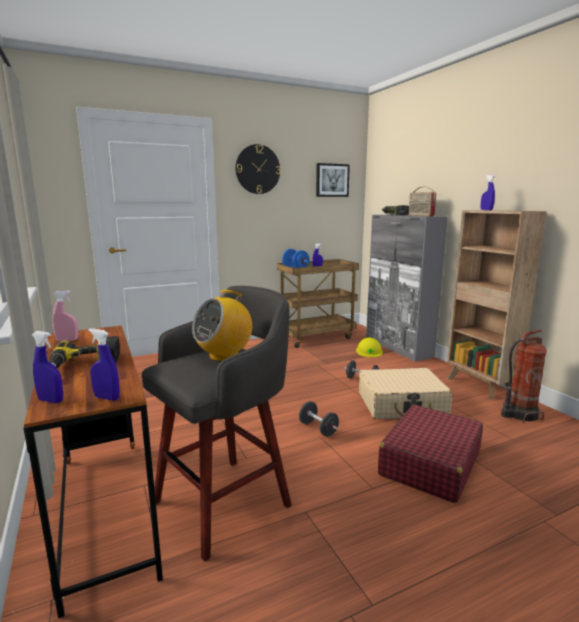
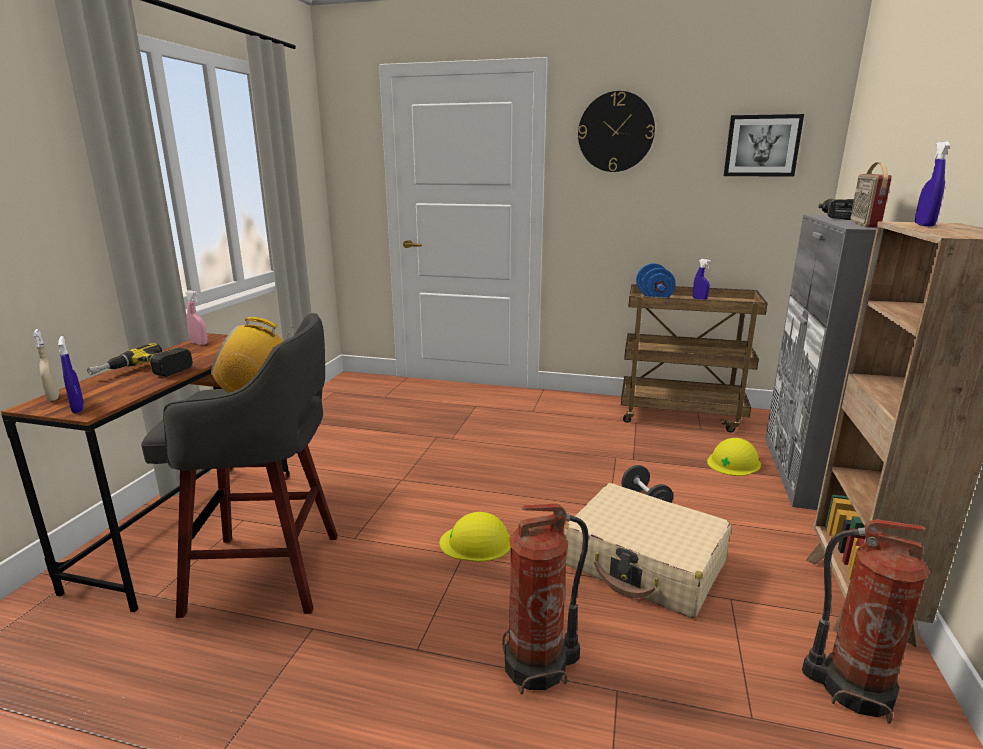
camera: 40 degrees right, 5 degrees up
(51, 400) = (53, 397): blue spray bottle -> beige spray bottle
(318, 429) = (476, 542): black dumbbell -> yellow hard hat
(429, 463) = (539, 666): red suitcase -> fire extinguisher

